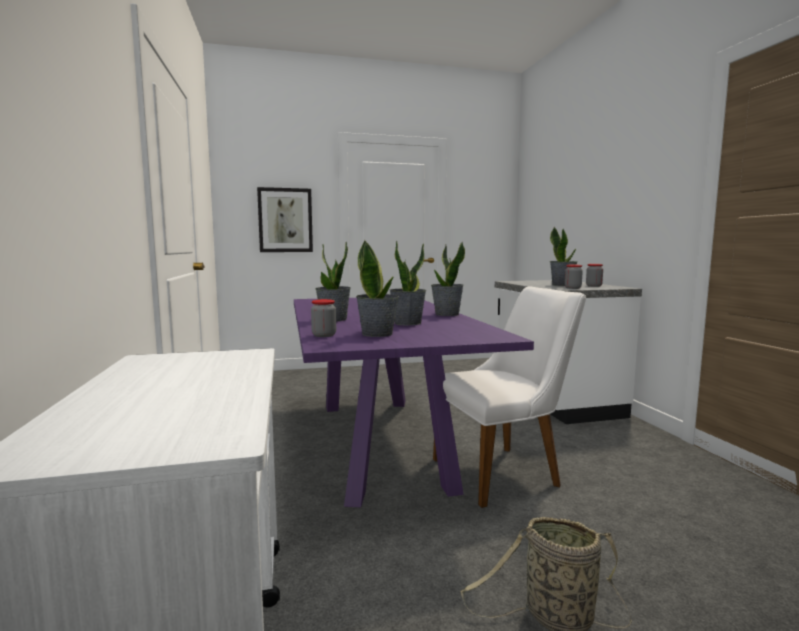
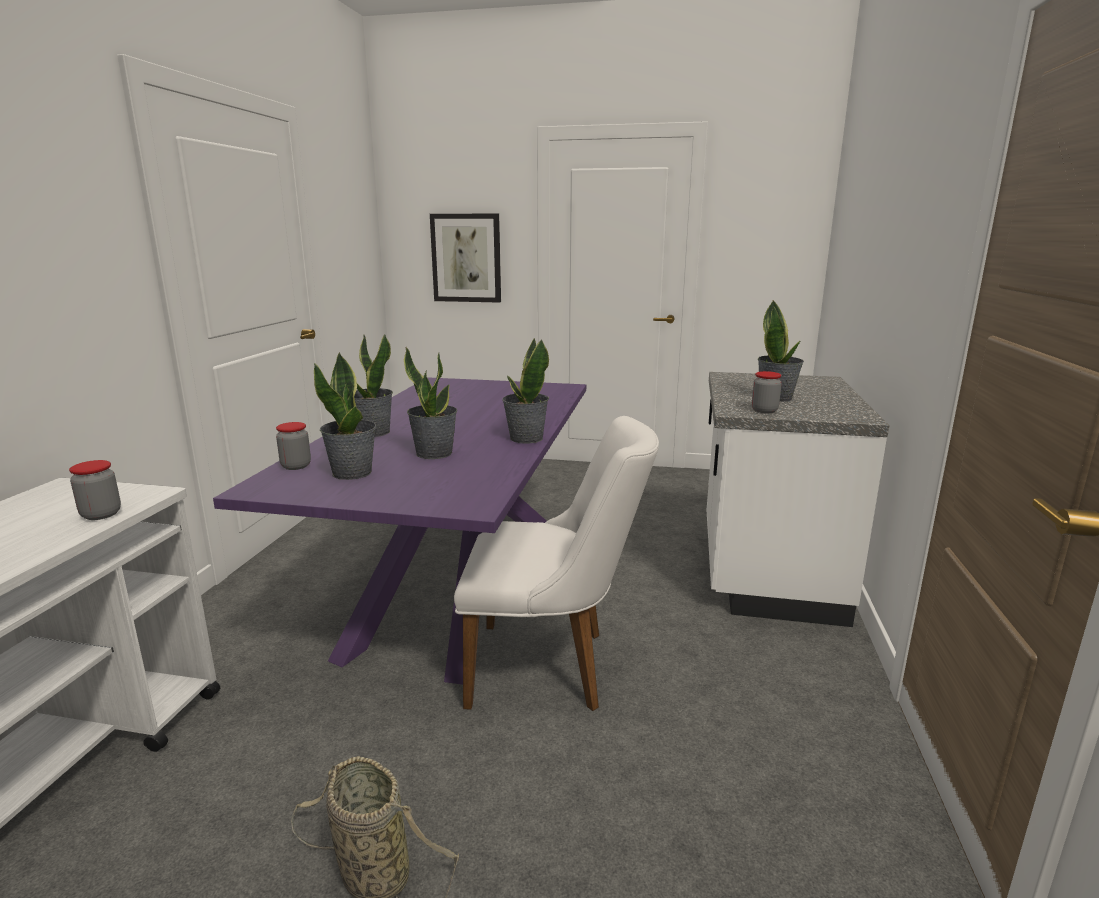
camera: 25 degrees right, 10 degrees up
(593, 286) = (821, 406): jar -> jar (101, 514)

